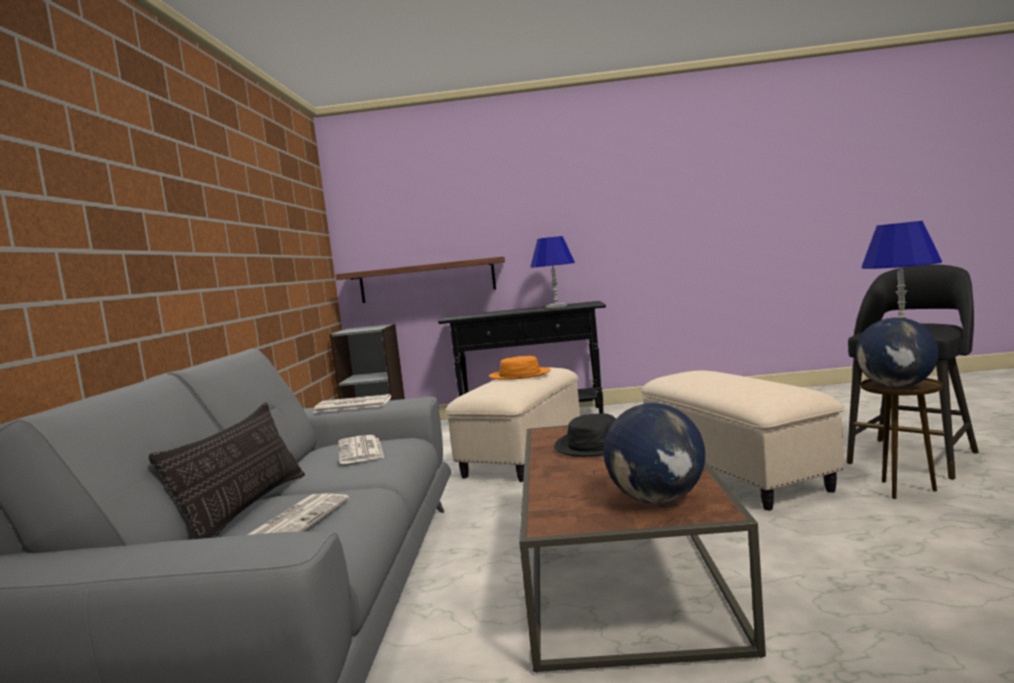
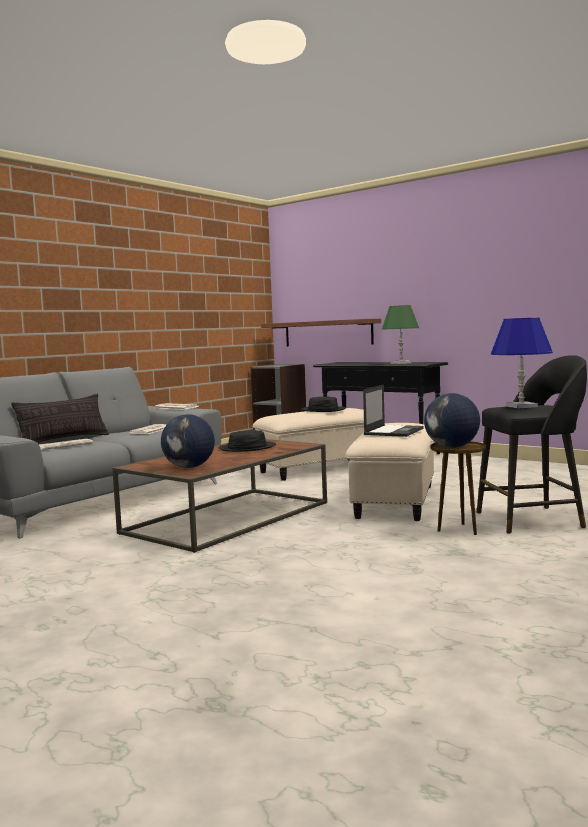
camera: 35 degrees right, 0 degrees up
(520, 375) = (323, 410): orange hat -> black hat
(556, 306) = (401, 363): blue table lamp -> green table lamp
(748, 382) = (394, 431): none -> laptop

